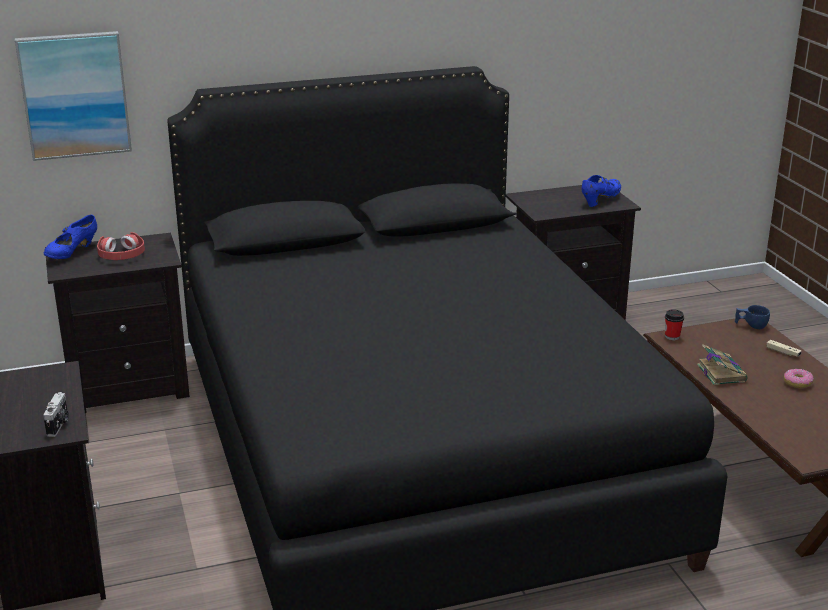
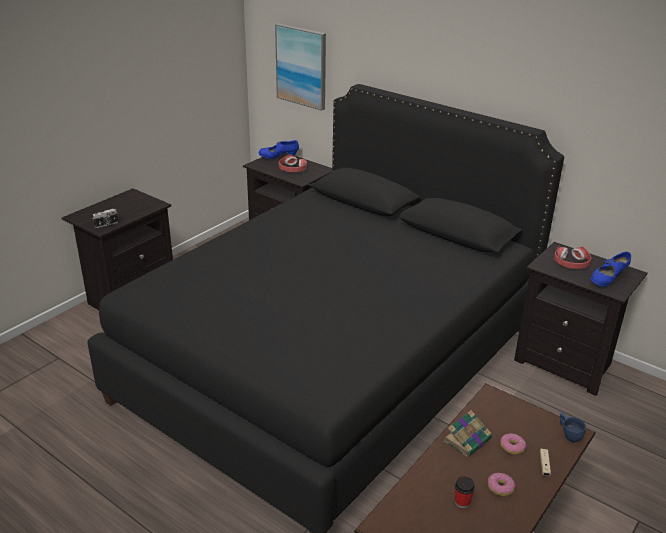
camera: 55 degrees right, 5 degrees up
(553, 201) = (571, 263): none -> red headphones
(600, 200) = (607, 280): blue shoe -> blue shoe turned 135 degrees clockwise
(672, 337) = (495, 398): cup -> cup (462, 502)
(748, 357) = (512, 447): none -> donut

